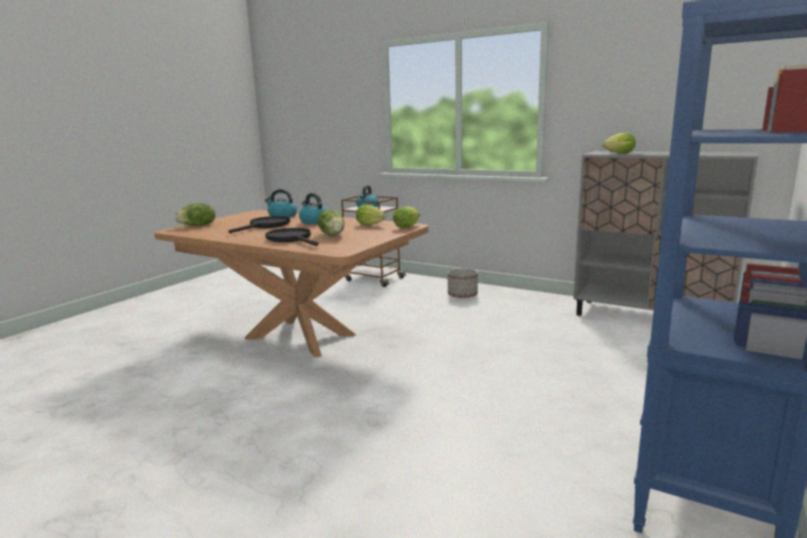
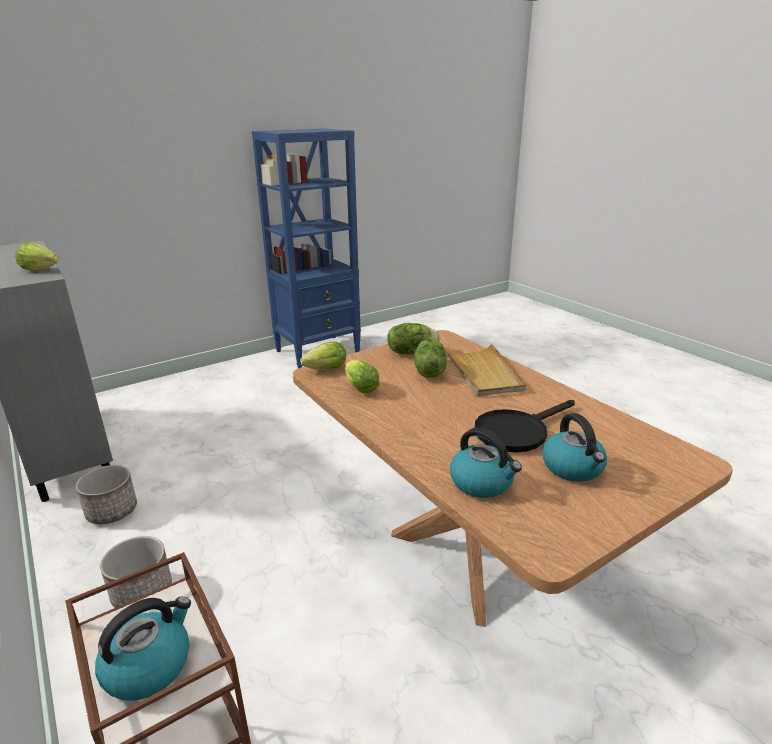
camera: 155 degrees left, 10 degrees up
(198, 225) = (657, 475): lettuce -> lettuce (411, 352)
(292, 239) = (482, 373): black frying pan -> beige tray
(314, 222) = (431, 427): kettle -> kettle (573, 468)
(539, 307) = (112, 511): none -> planter

